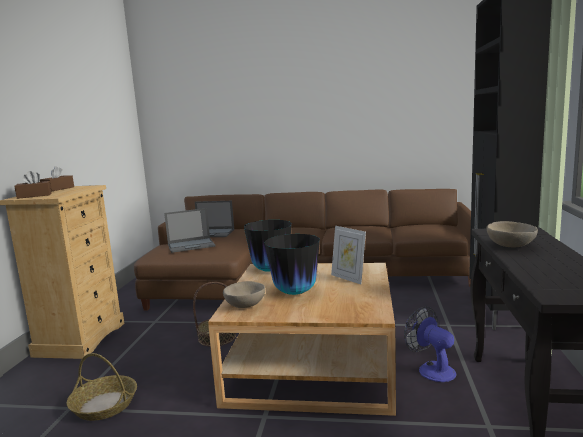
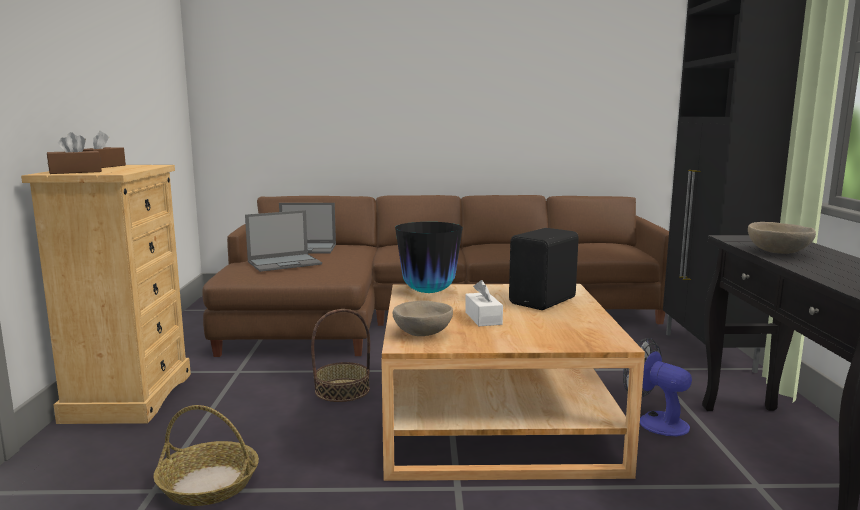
camera: 10 degrees left, 0 degrees up
(295, 293) = (483, 318): vase -> white tissue box
(348, 278) = (544, 301): picture frame -> black speaker

